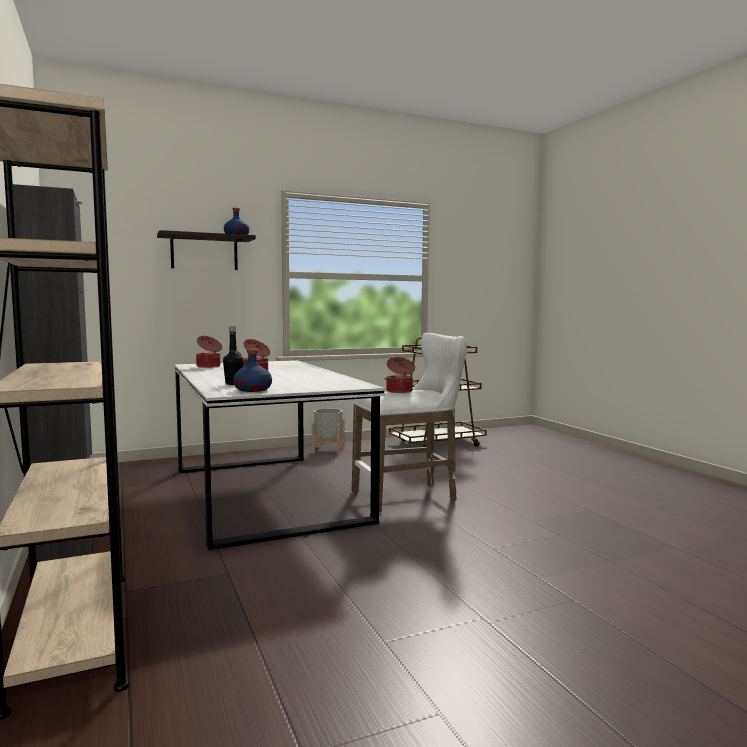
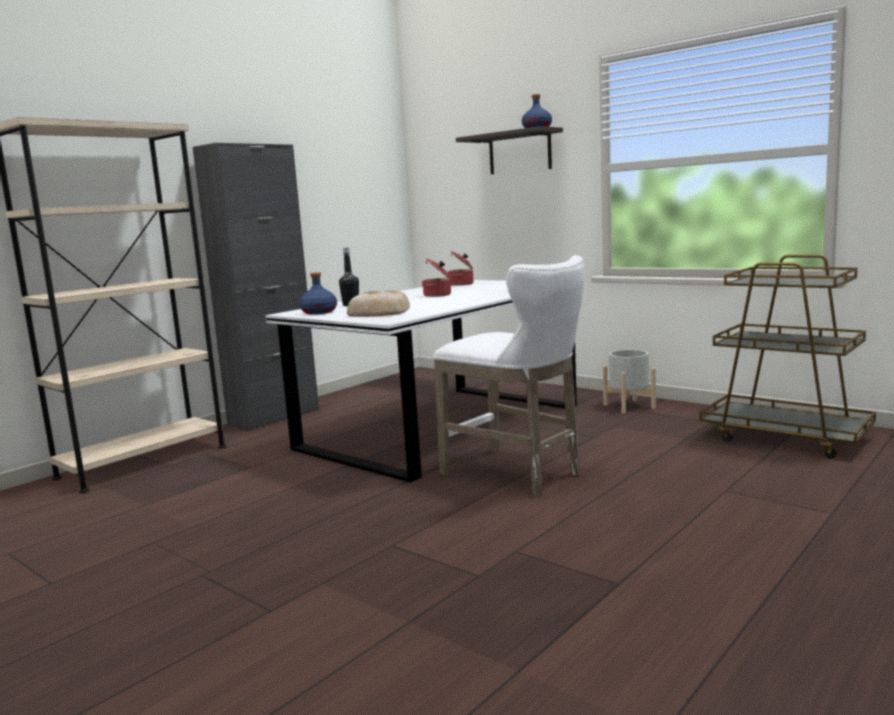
camera: 65 degrees right, 5 degrees up
(309, 384) = (378, 312): none -> bread
(400, 391) = (496, 334): cooking pot -> none

